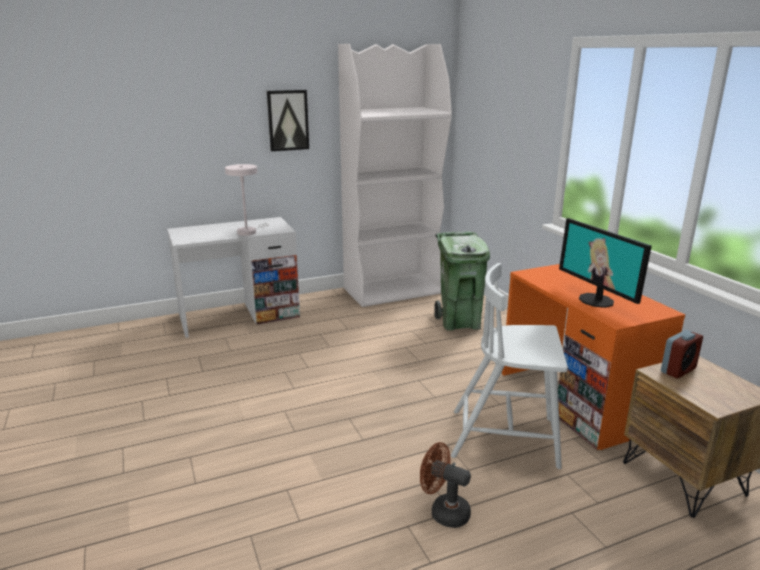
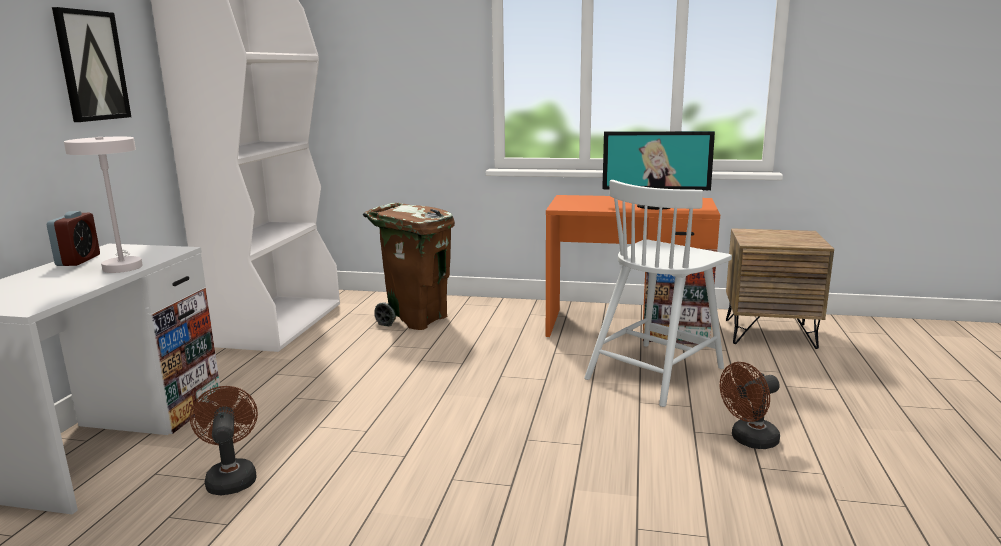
camera: 55 degrees left, 5 degrees down
(236, 354) = (231, 477): none -> brown fan
(459, 322) = (417, 319): green trash can -> brown trash can
(678, 370) = (754, 237): alarm clock -> alarm clock (78, 260)

